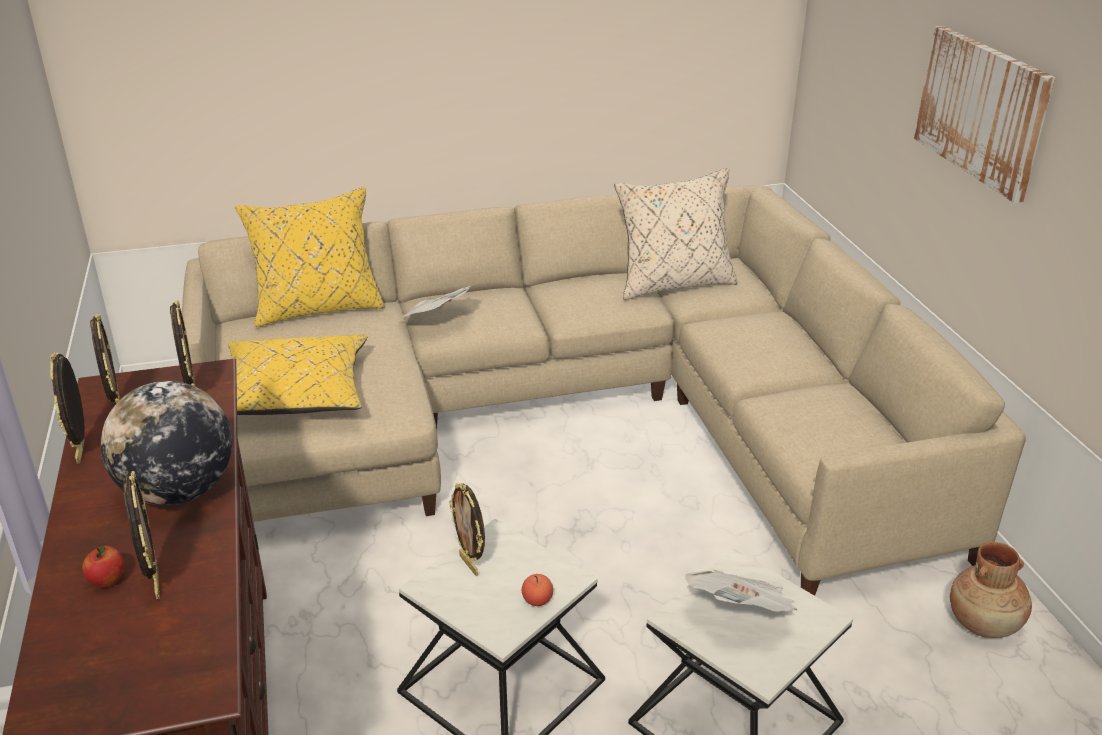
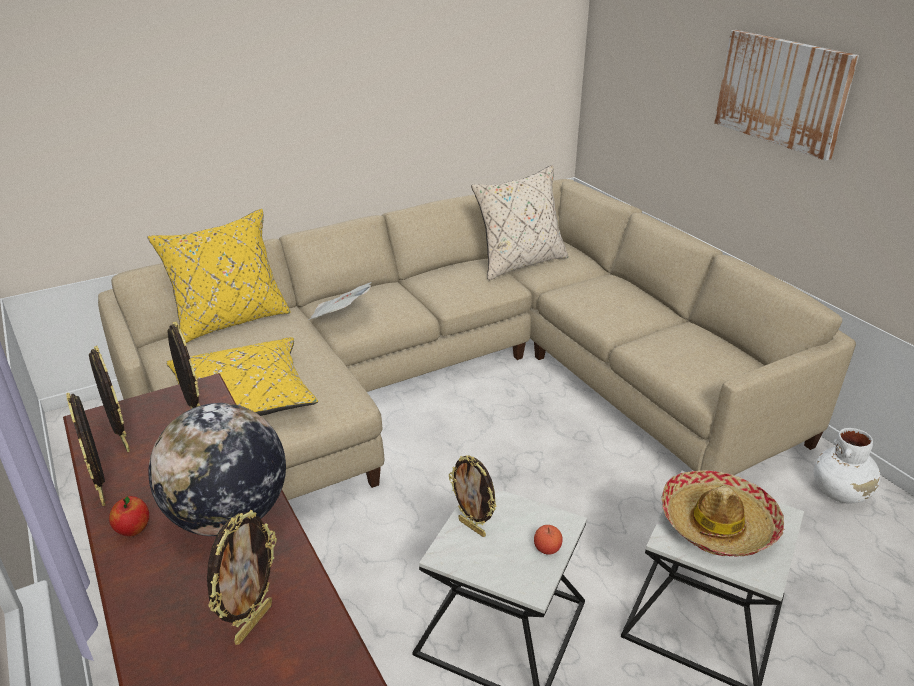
camera: 15 degrees left, 0 degrees up
(107, 581) = (198, 632): apple -> apple (133, 530)
(155, 583) = (252, 623): picture frame -> picture frame turned 60 degrees clockwise
(741, 612) = (718, 523): newspaper -> hat
(984, 623) = (840, 492): brown vase -> white vase

